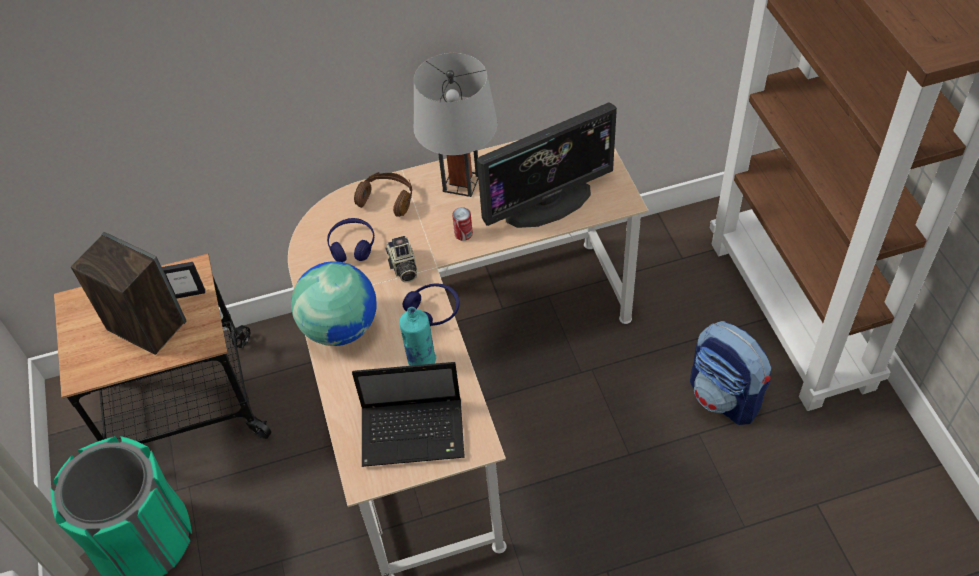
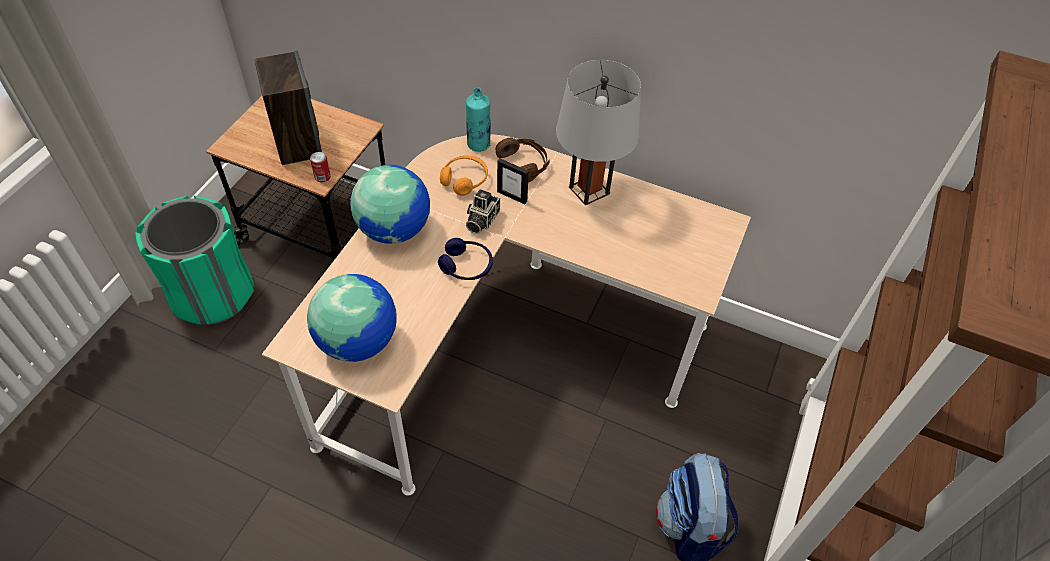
camera: 35 degrees right, 0 degrees up
(188, 294) = (343, 141): picture frame -> picture frame (512, 196)
(352, 245) = (464, 180): blue headphones -> orange headphones
(415, 432) = (358, 341): laptop -> globe
(421, 360) = (420, 294): turquoise bottle -> turquoise bottle (478, 144)
(463, 234) = (549, 228): can -> can (322, 177)
(548, 202) = (638, 250): monitor -> none

